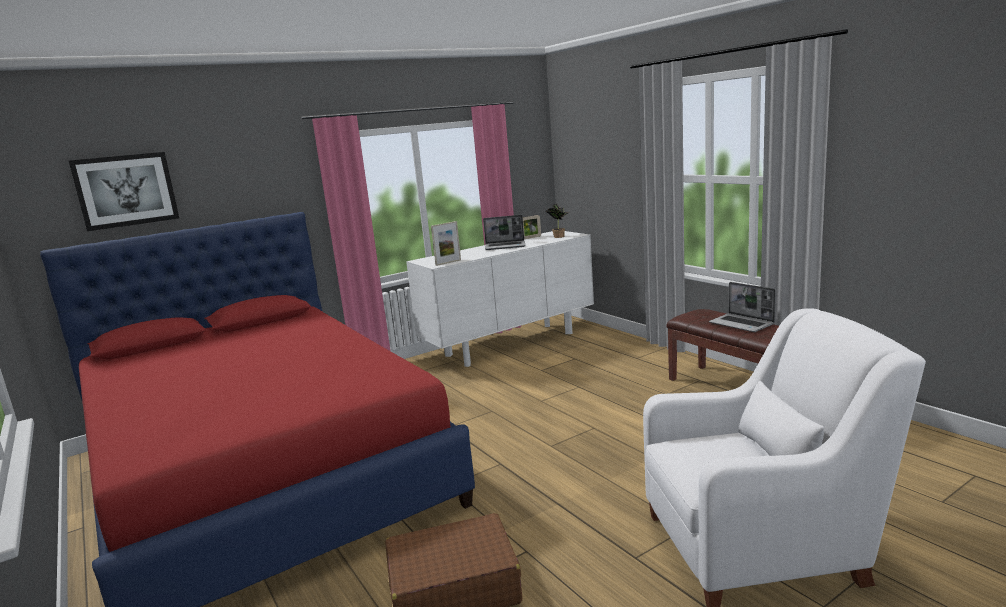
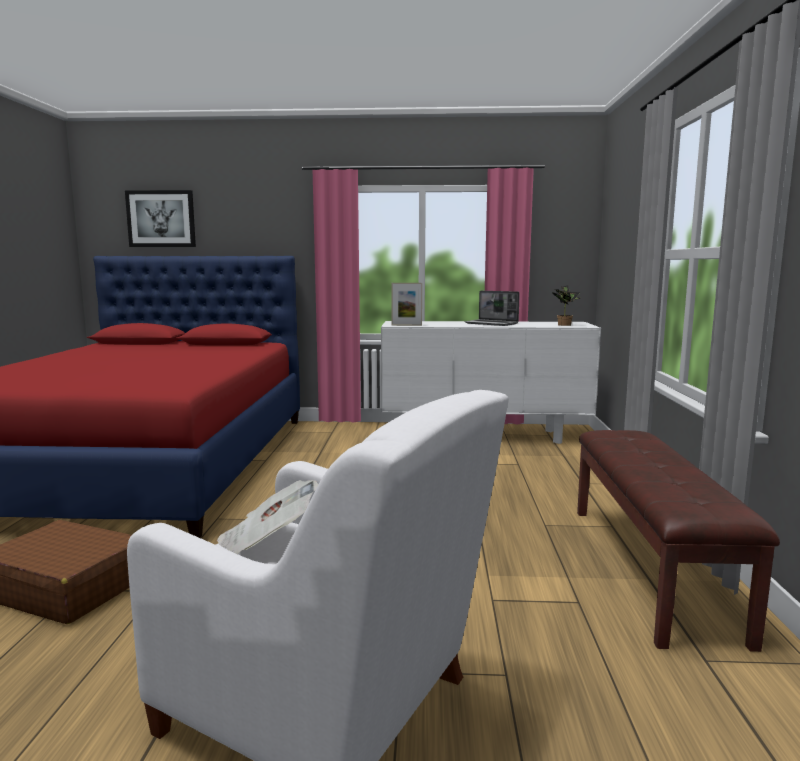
camera: 35 degrees right, 5 degrees down
(531, 237) = (537, 322): picture frame -> none
(705, 454) = (267, 541): none -> newspaper
(742, 324) = (650, 455): laptop -> none

